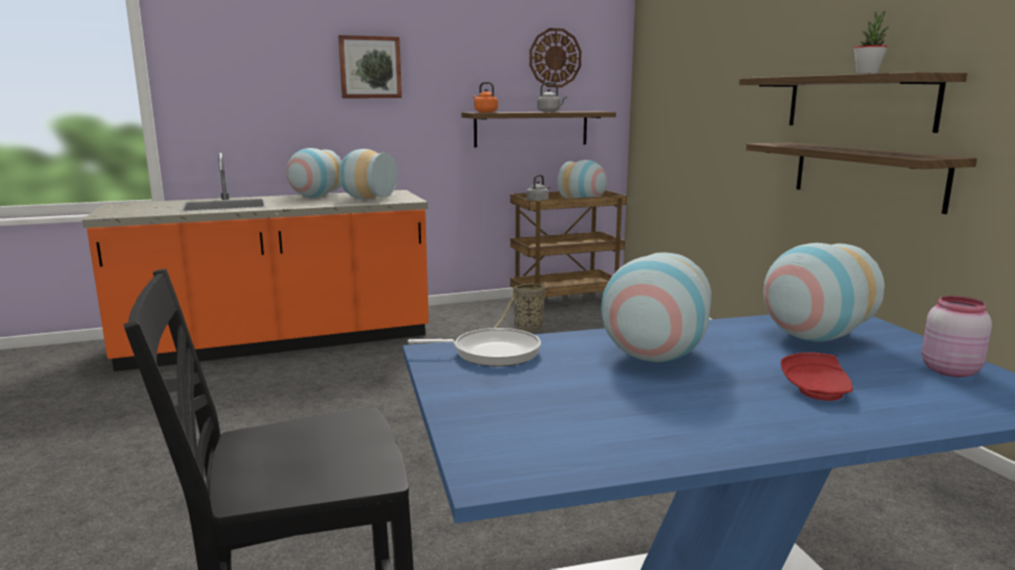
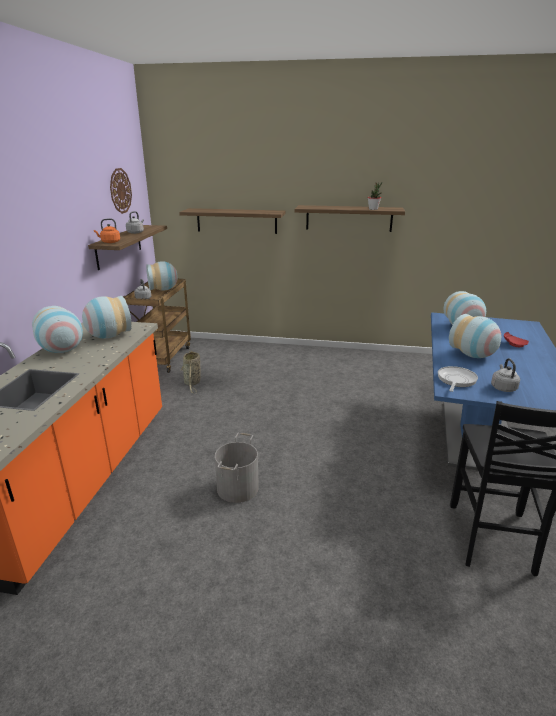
camera: 60 degrees left, 10 degrees up
(317, 414) = (238, 488): none -> grey bucket
(370, 67) = (34, 221): picture -> none
(508, 391) = (503, 387): none -> grey kettle
(866, 174) = (356, 251): shelf -> shelf (236, 221)
(948, 370) = (501, 324): pink jar -> none

